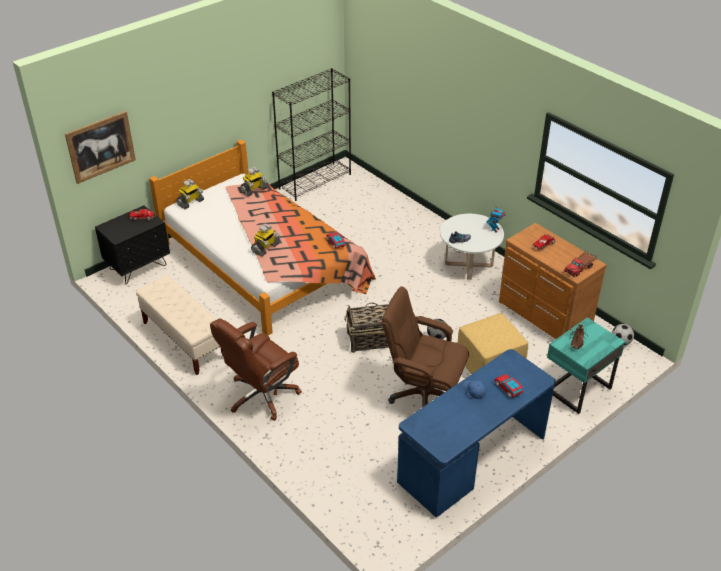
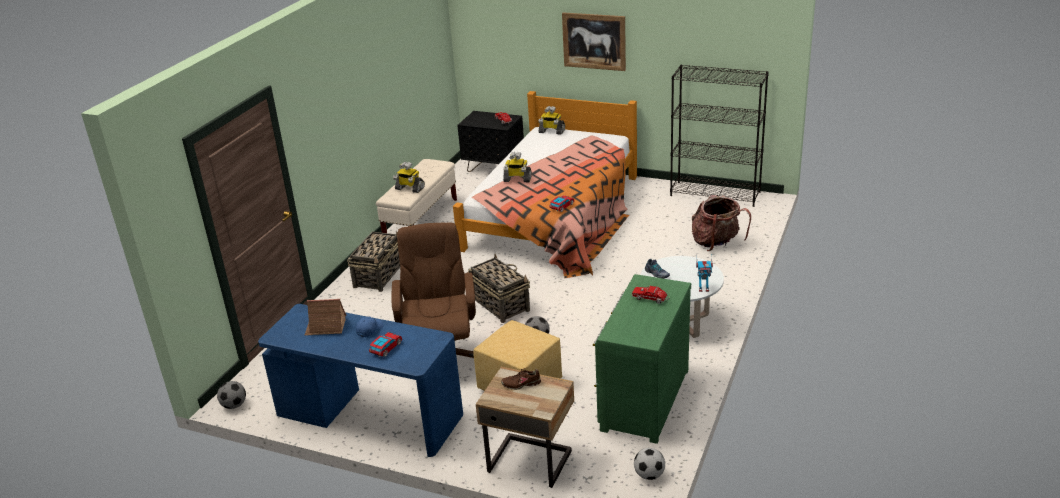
camera: 65 degrees right, 10 degrees down
(100, 147) = (488, 37): picture -> picture (594, 41)
(254, 190) = (600, 147): toy robot -> toy robot (409, 188)
(261, 395) = (379, 275): brown office chair -> basket
(384, 209) = (716, 243): none -> backpack
(398, 545) = (234, 405): none -> football
(452, 415) = (326, 327): none -> toy house
(543, 316) = (642, 400): brown dresser -> green dresser
(576, 389) = (530, 460): turquoise nightstand -> beige nightstand
(579, 268) = (629, 334): toy truck -> none

